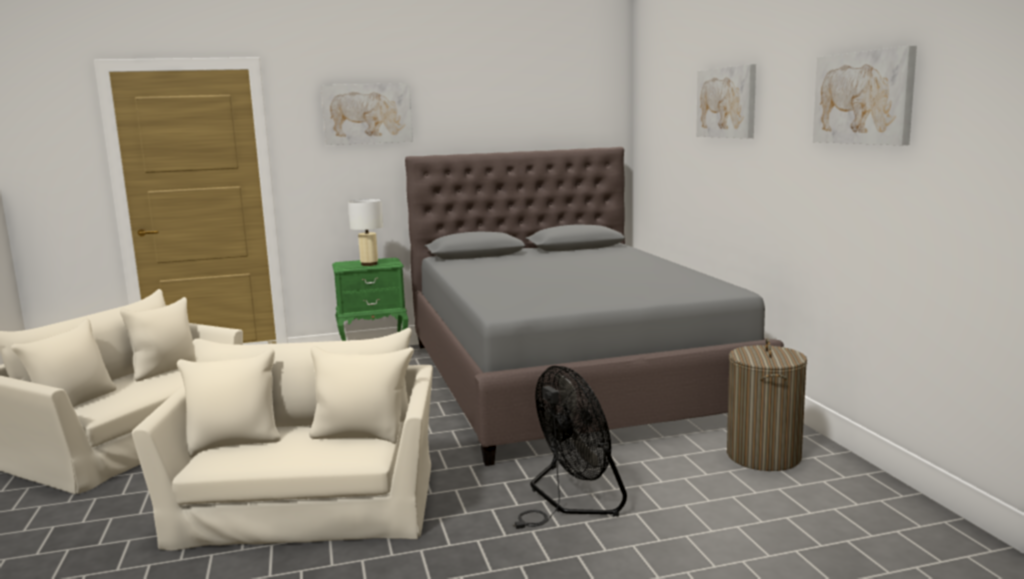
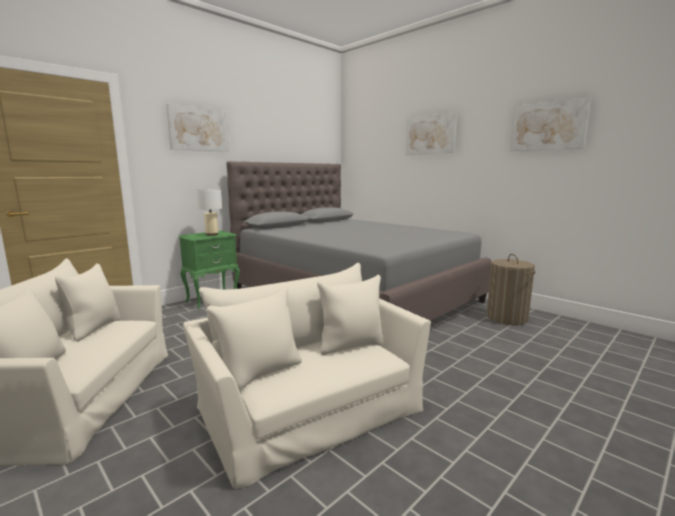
camera: 30 degrees left, 0 degrees up
(564, 498) = (459, 361): black fan -> none

